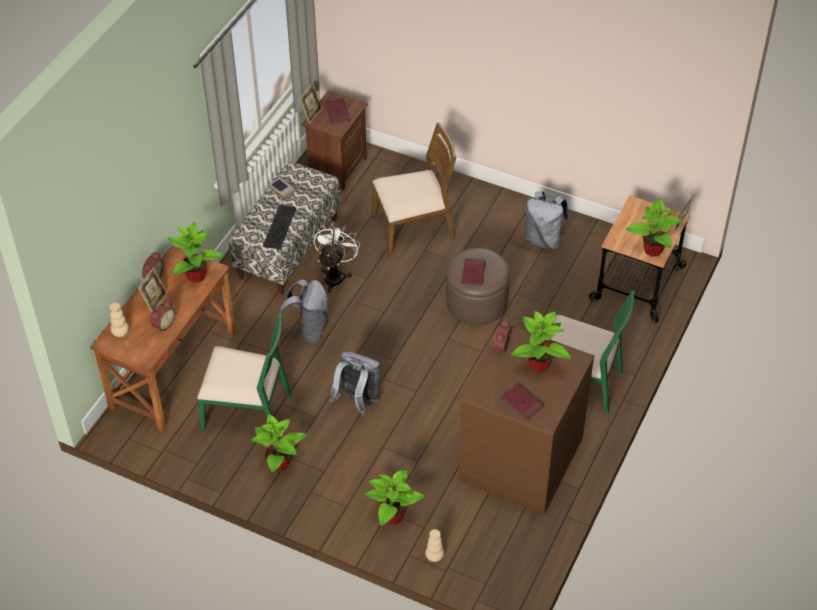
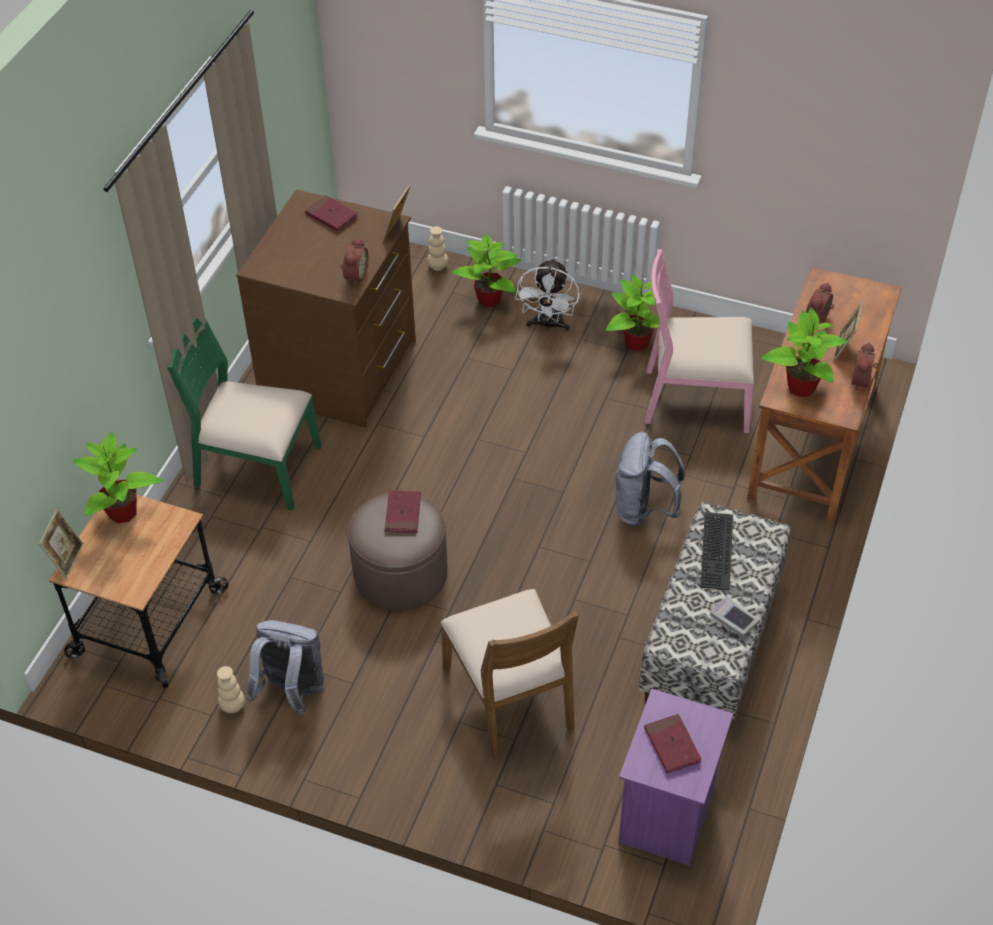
camera: 175 degrees right, 0 degrees up
(120, 333) = (870, 306): beige vase -> beige vase (233, 706)
(247, 411) = (695, 398): green chair -> pink chair
(311, 114) = (719, 737): picture frame -> picture frame (397, 230)
(335, 275) = (623, 601): white fan -> white fan (548, 325)
(336, 168) = (669, 816): brown nightstand -> purple nightstand
(358, 402) = (553, 420): grey backpack -> none
(414, 228) = (510, 696): brown chair -> brown chair turned 90 degrees counterclockwise
(539, 365) = (309, 257): potted plant -> none

